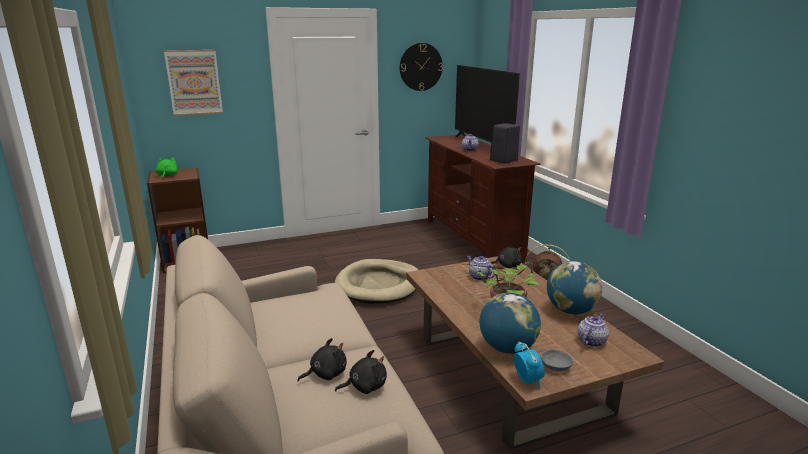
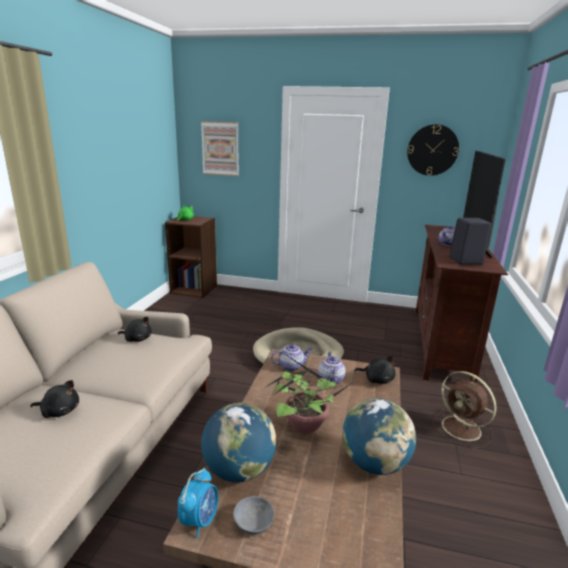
camera: 35 degrees right, 0 degrees up
(365, 386) = (61, 438): black plush toy -> black plush toy (137, 339)
(591, 341) = (342, 516): teapot -> teapot (291, 366)

